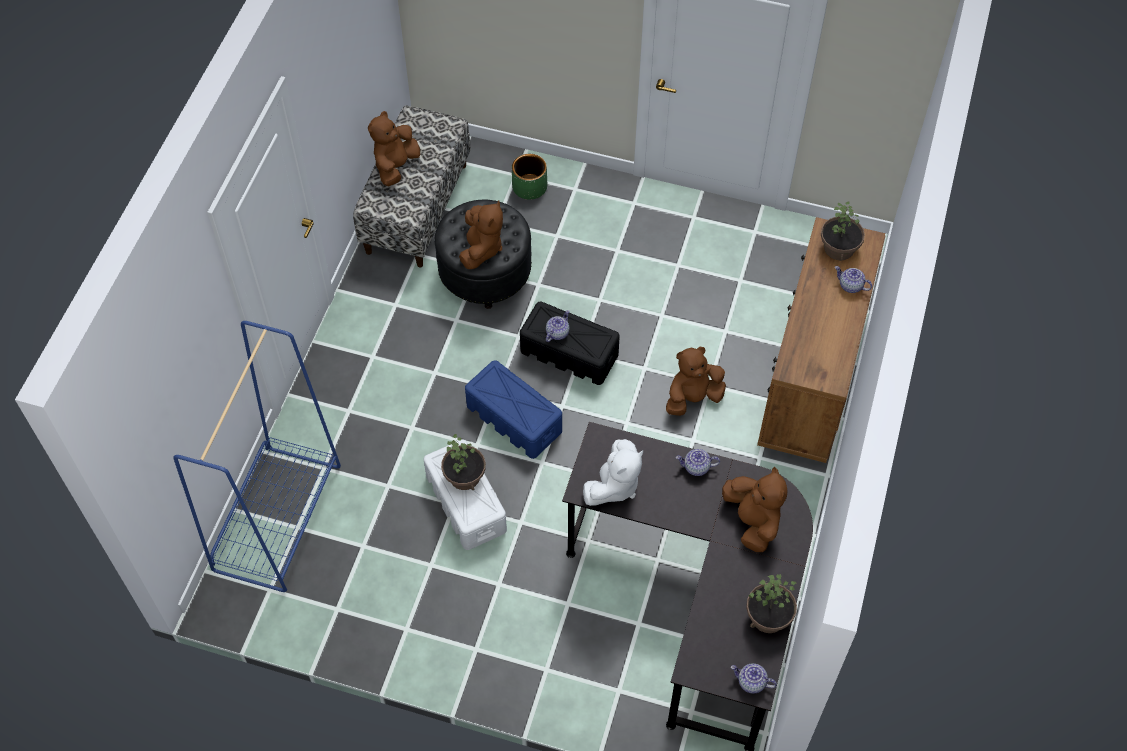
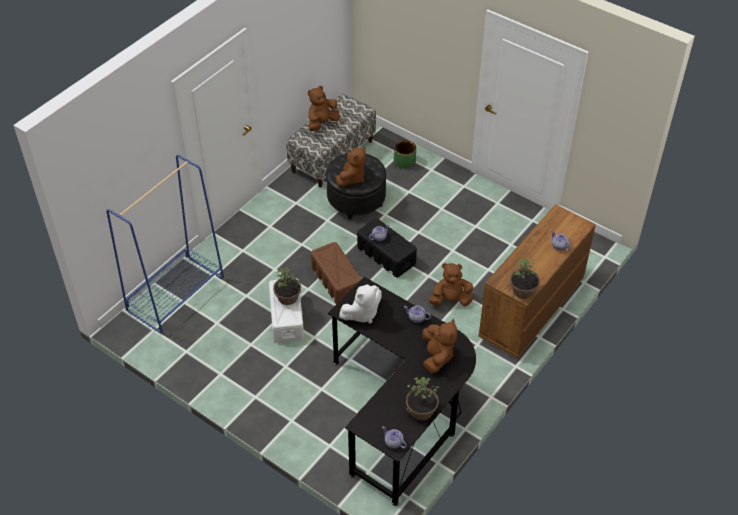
camera: 20 degrees right, 10 degrees down
(513, 418) = (336, 281): blue storage box -> brown storage box
(839, 248) = (562, 224): potted plant -> potted plant (523, 290)

